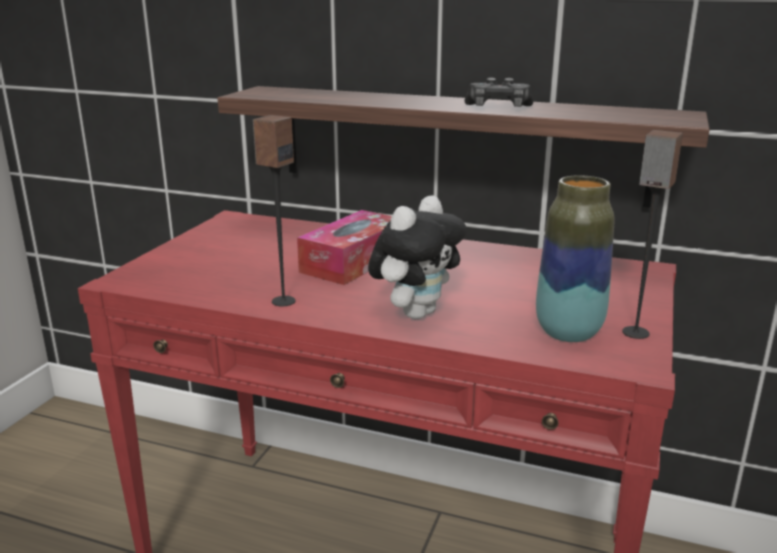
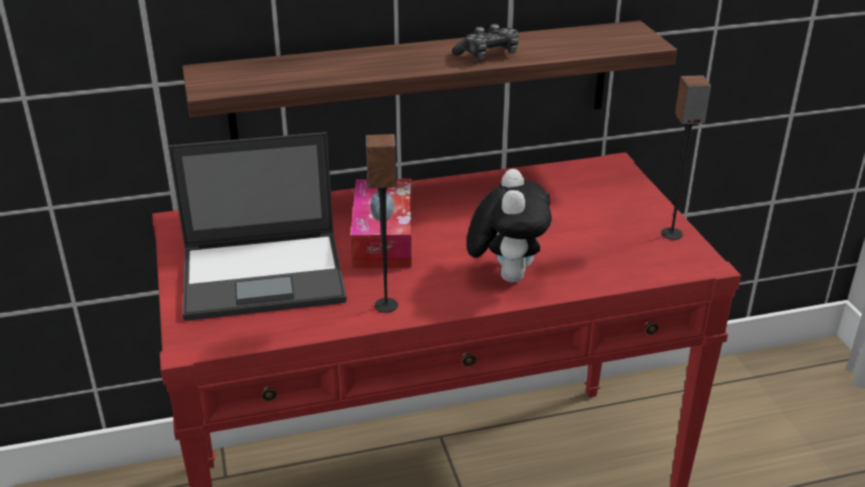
camera: 35 degrees left, 10 degrees up
(232, 259) = (265, 275): none -> laptop
(568, 333) = (631, 251): vase -> none

